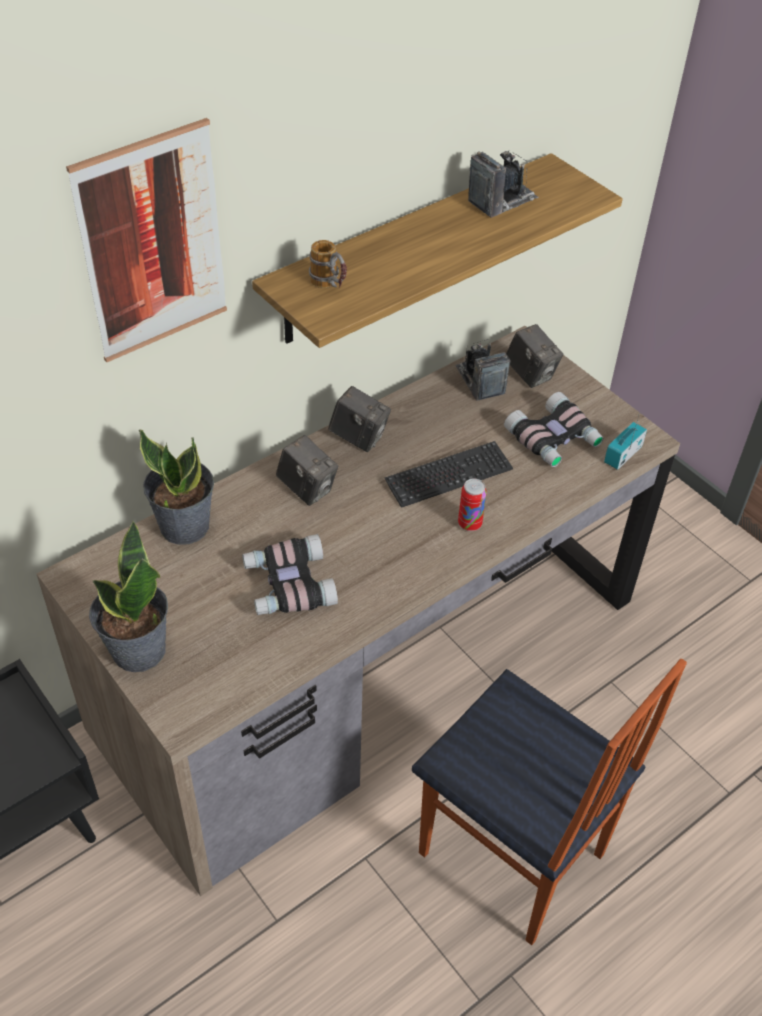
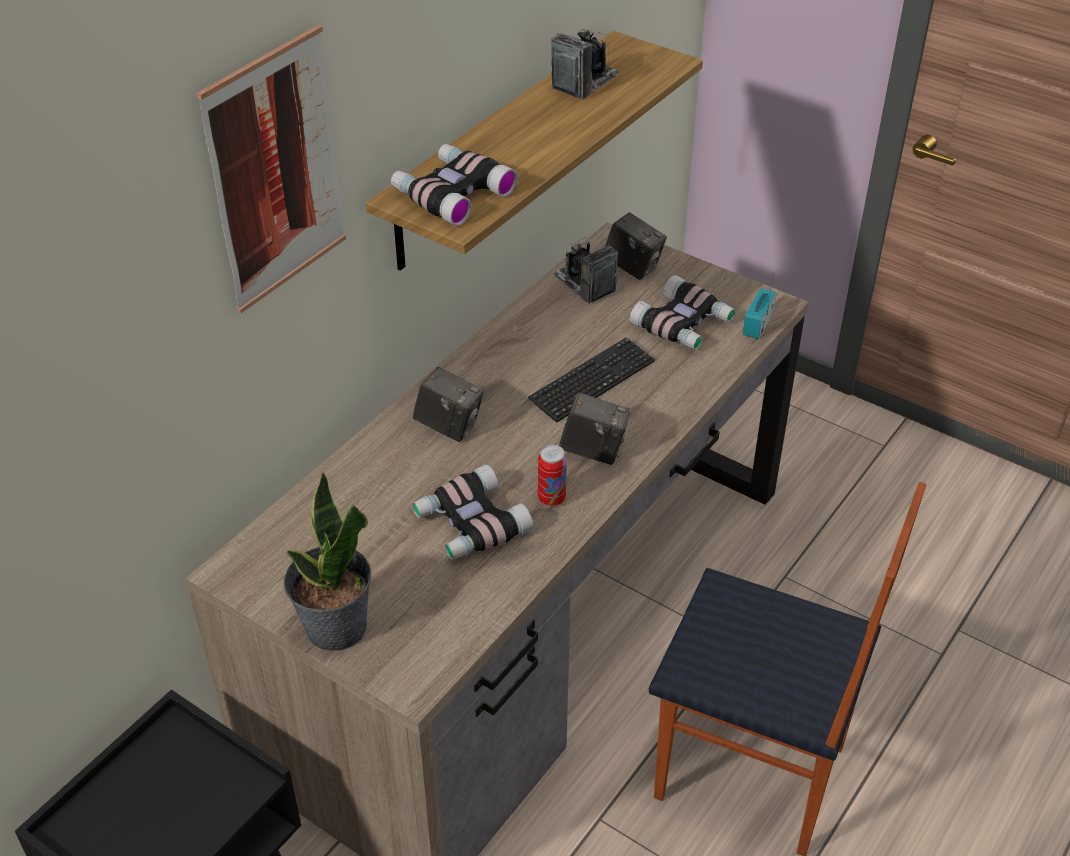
camera: 15 degrees left, 5 degrees down
(184, 525) = (331, 492): potted plant -> none
(330, 287) = (451, 193): mug -> binoculars
(359, 437) = (482, 364): camera -> camera (593, 450)
(469, 524) = (633, 422): can -> can (551, 499)

